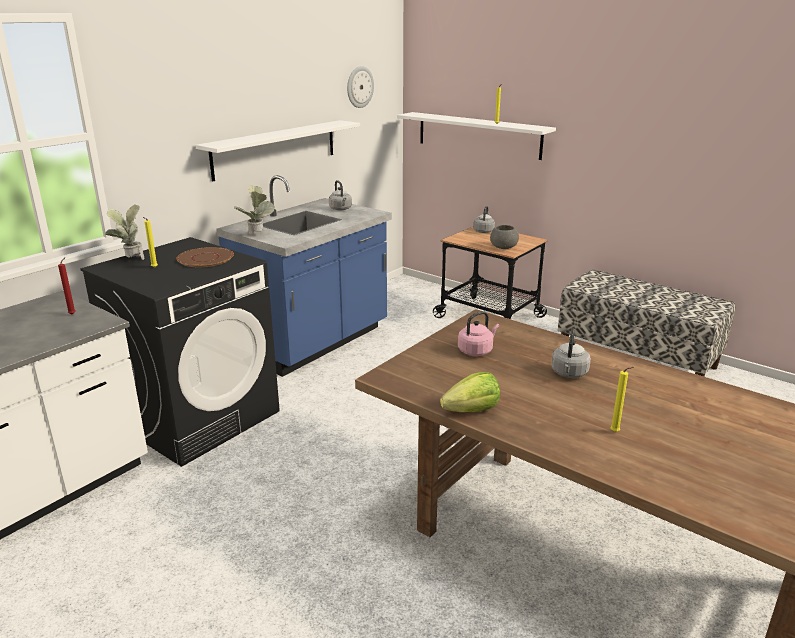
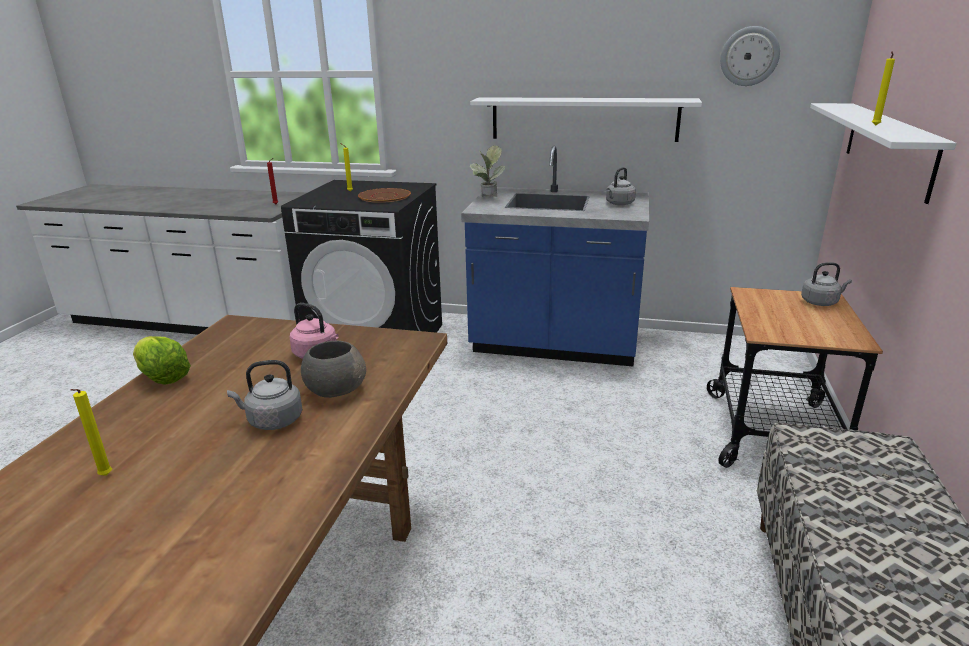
camera: 65 degrees right, 0 degrees up
(131, 260) = (361, 184): potted plant -> none
(503, 247) = (774, 326): grey bowl -> grey bowl (335, 390)

